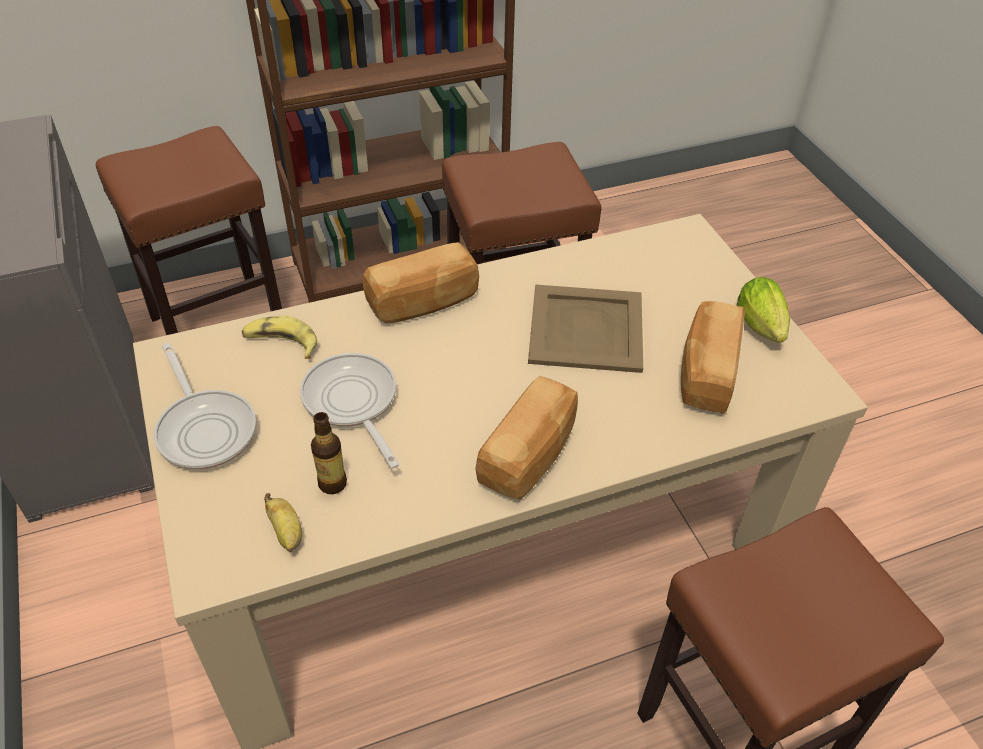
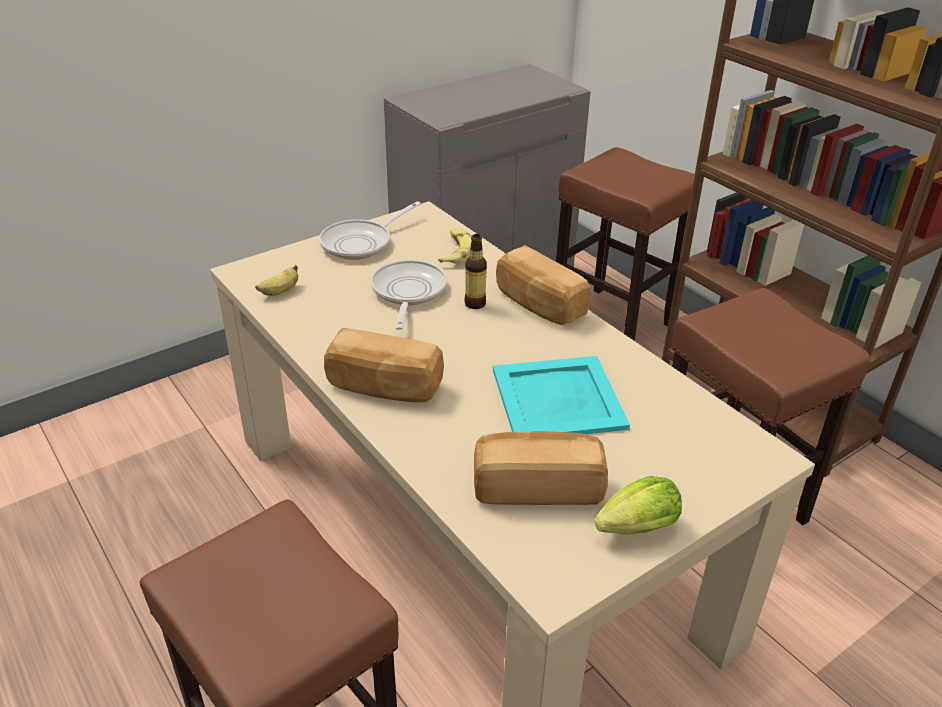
camera: 75 degrees right, 10 degrees down
(332, 483) = (327, 300): bottle -> bottle (475, 304)
(352, 403) = (407, 293): frying pan -> frying pan turned 45 degrees counterclockwise
(585, 328) = (558, 397): beige tray -> turquoise tray

